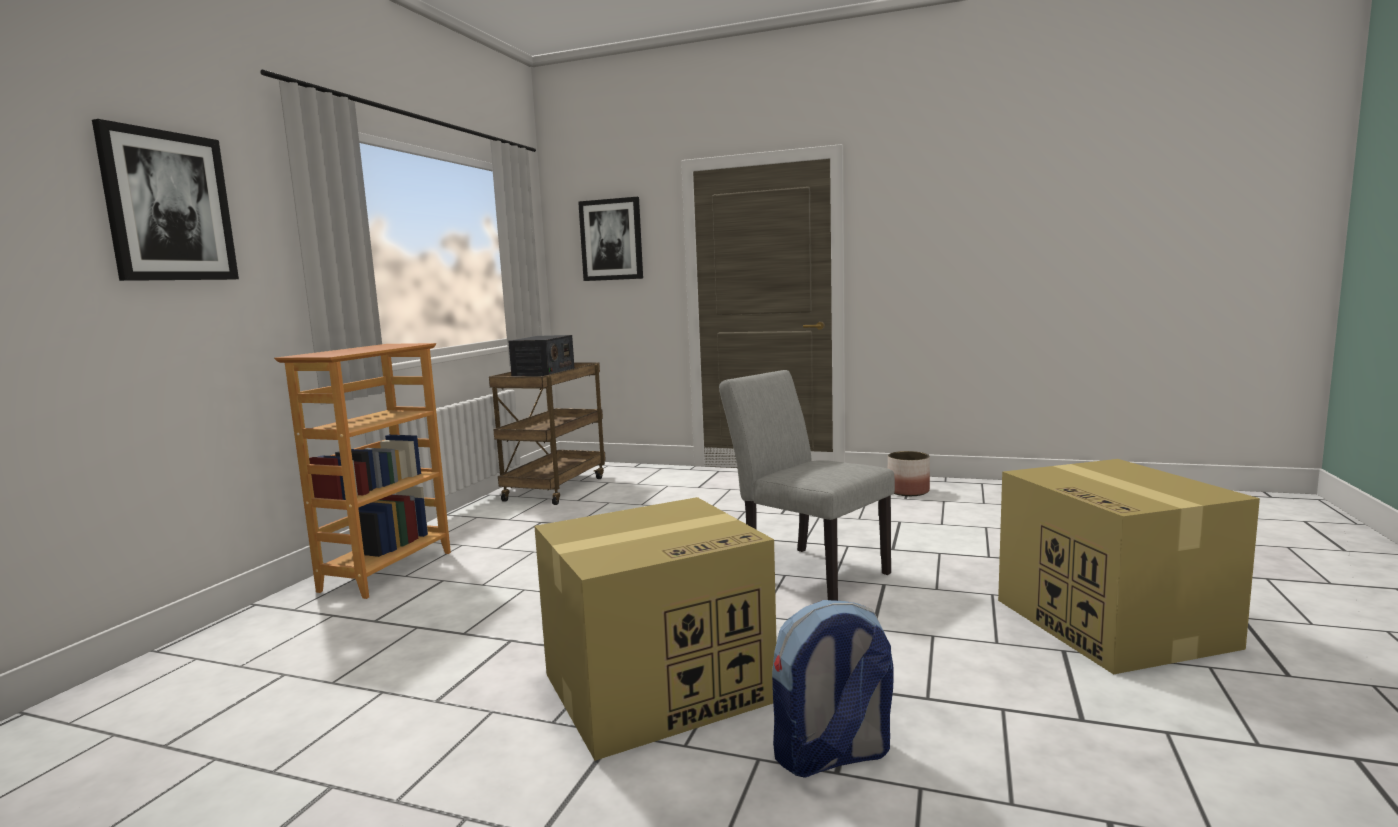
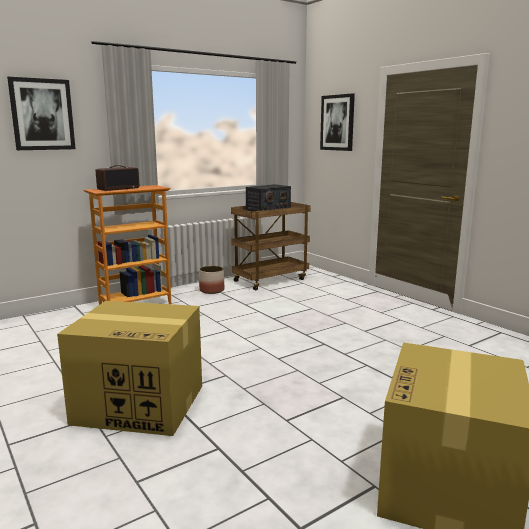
camera: 35 degrees right, 5 degrees up
(345, 351) = (118, 188): none -> radio
(807, 571) = (313, 372): grey chair -> none
(832, 756) = (148, 473): backpack -> none
(907, 491) = (481, 340): planter -> planter (212, 290)

